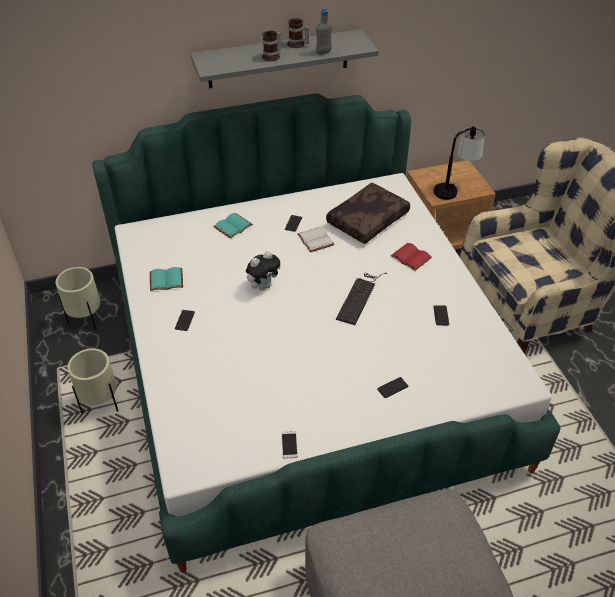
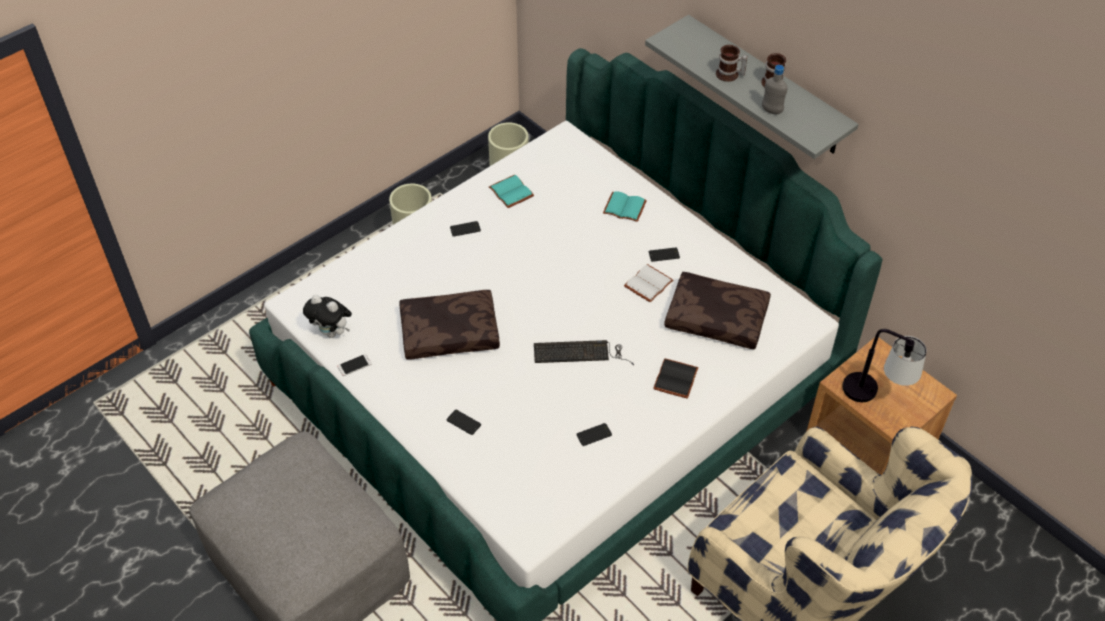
camera: 65 degrees right, 5 degrees up
(263, 286) = (548, 268): plush toy -> plush toy (332, 332)
(291, 365) = (450, 331): none -> brown pillow
(412, 257) = (676, 380): red book -> black book

